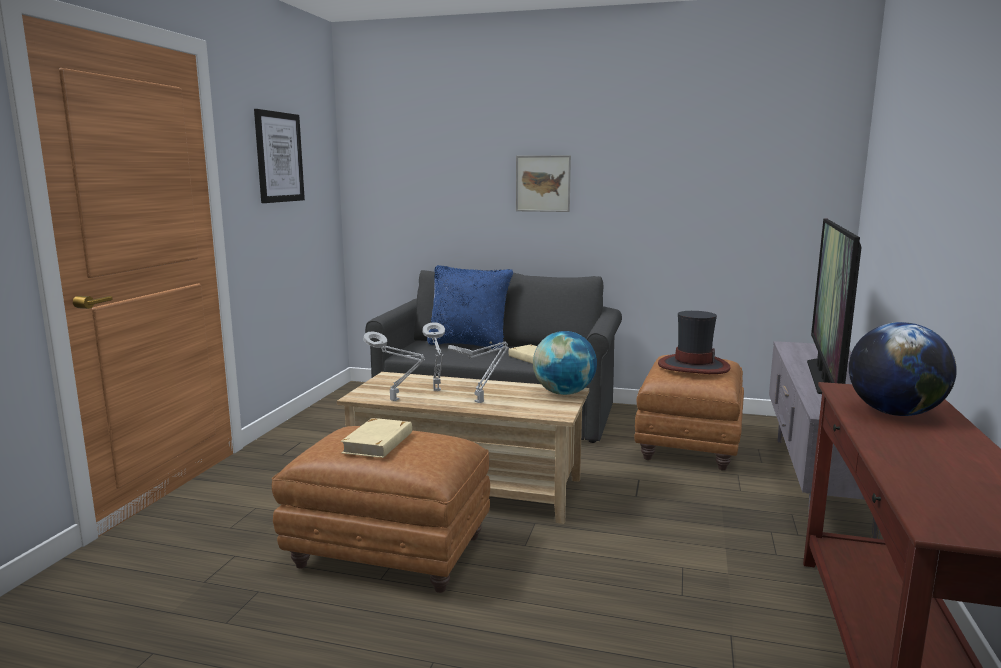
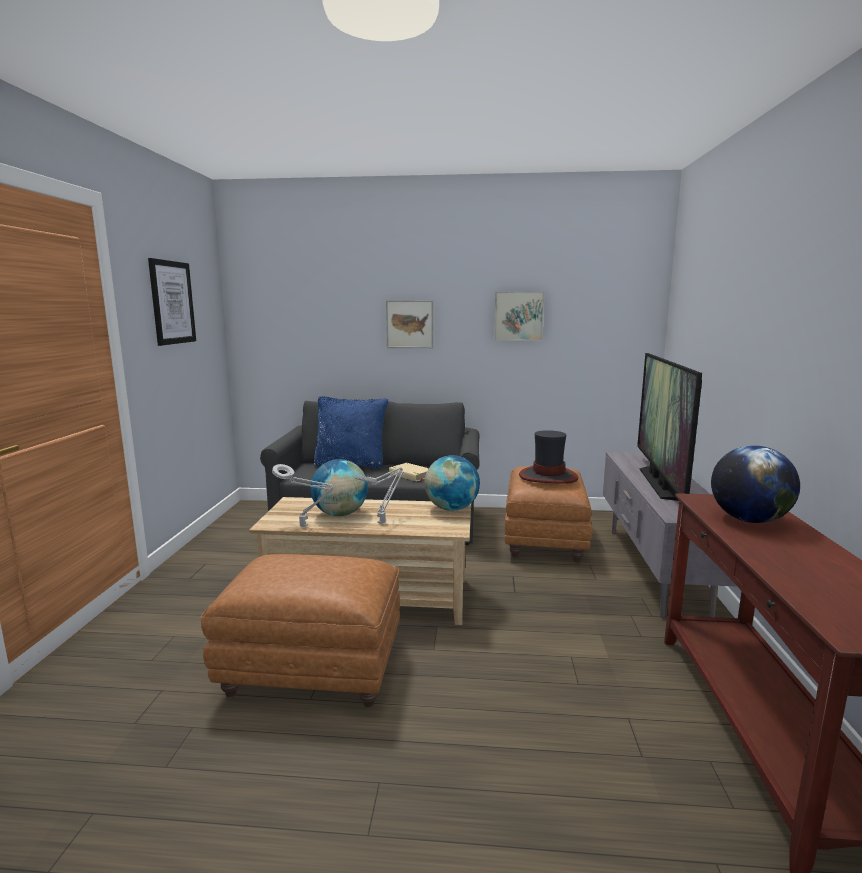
camera: 10 degrees left, 0 degrees up
(378, 442) = (301, 572): beige book -> none
(437, 391) = (340, 514): grey table lamp -> globe
(673, 174) = (518, 316): none -> picture

